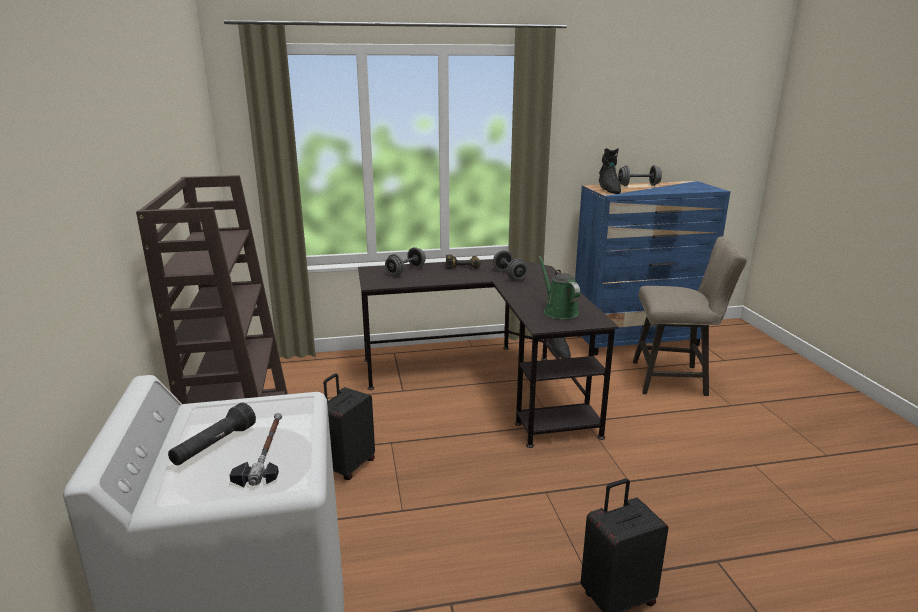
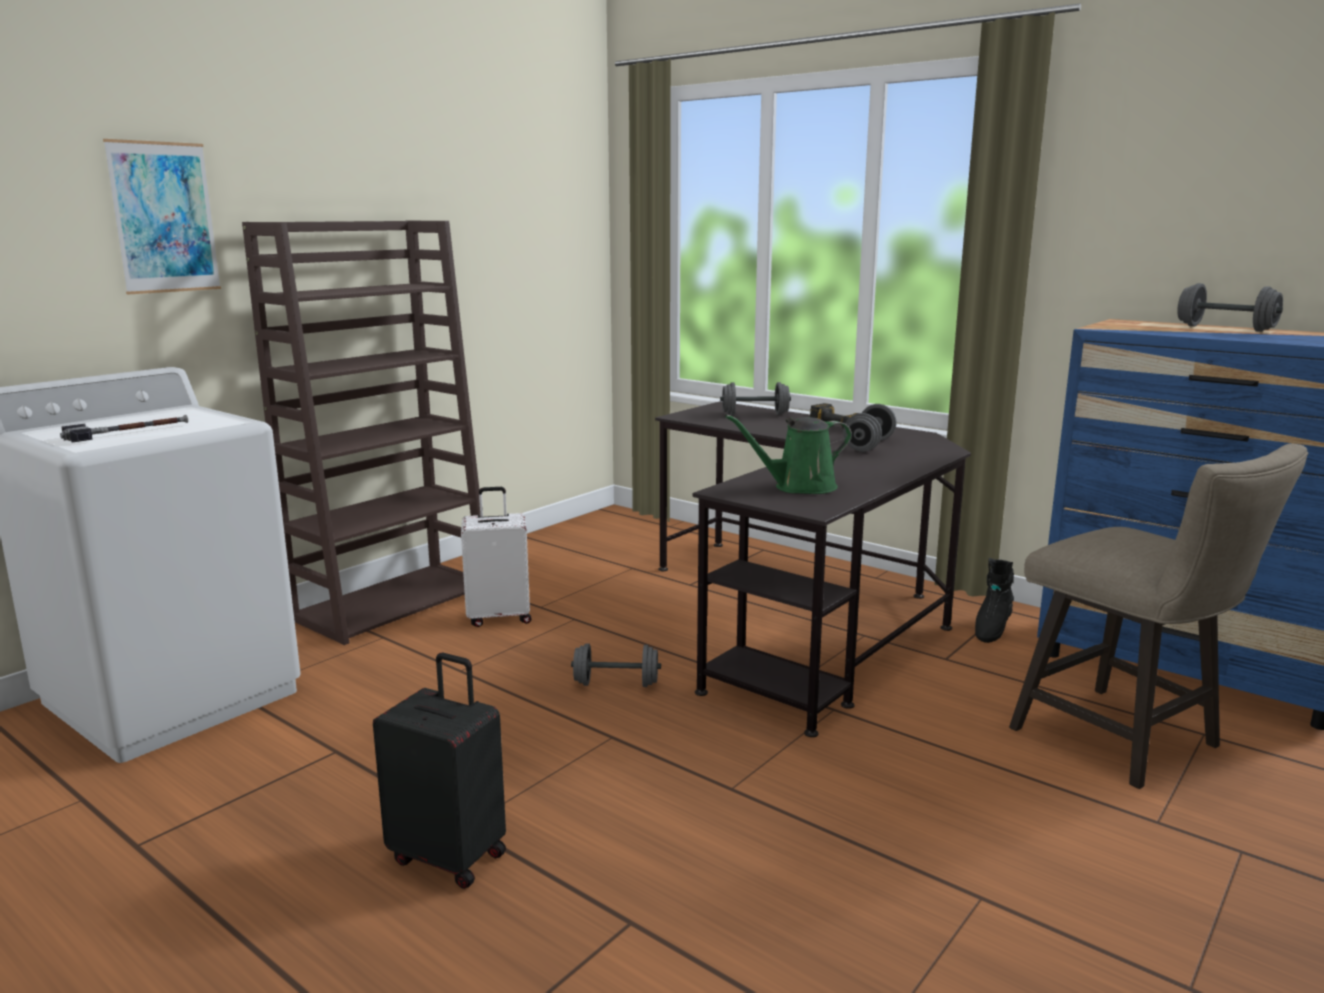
camera: 50 degrees right, 5 degrees down
(95, 225) = (164, 218): none -> picture
(214, 446) = (126, 423): black flashlight -> none
(348, 466) = (499, 617): black suitcase -> white suitcase
(489, 465) = (616, 684): none -> grey dumbbell
(558, 311) = (799, 487): green watering can -> green watering can turned 135 degrees counterclockwise
(608, 190) = (1120, 326): black boot -> none

